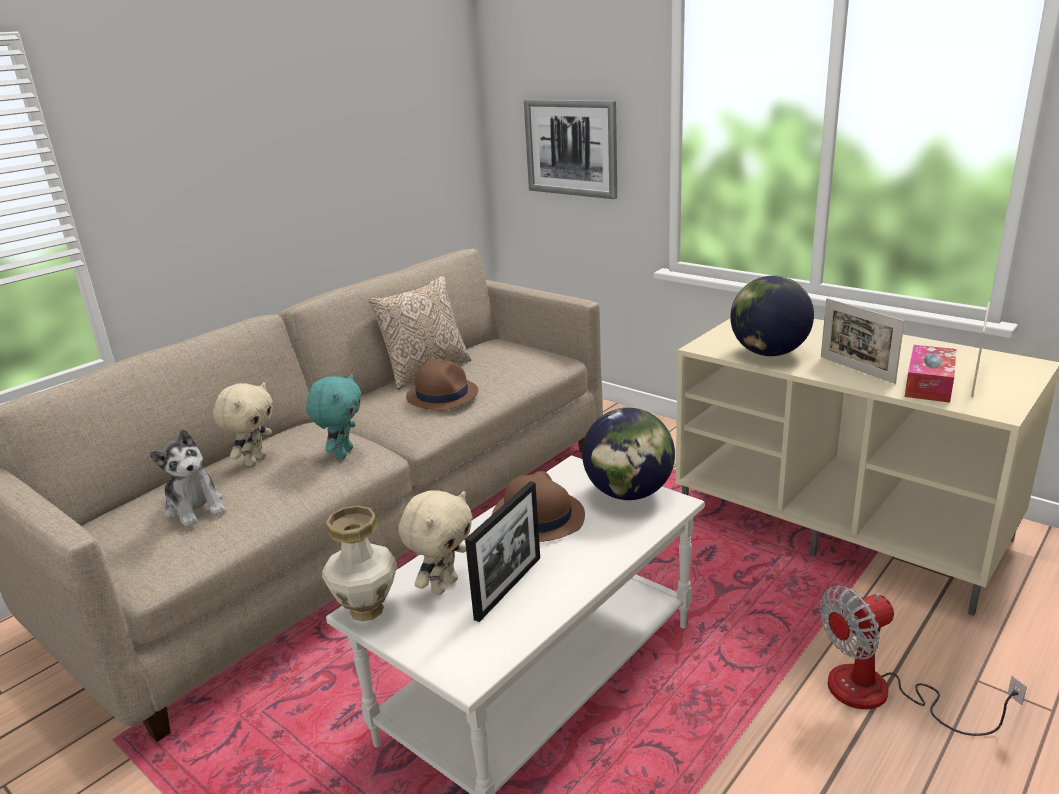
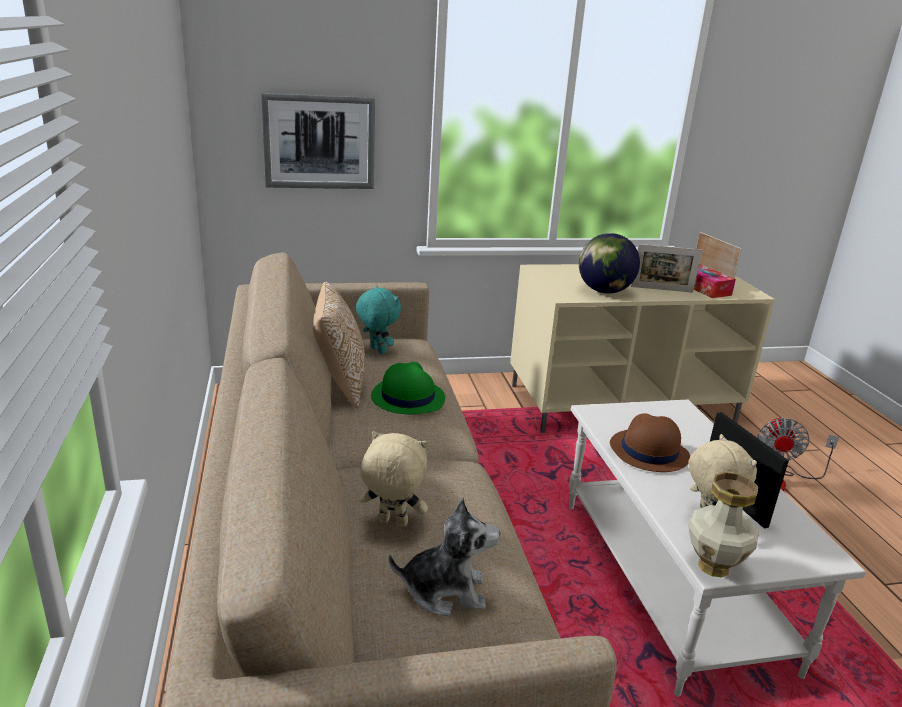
camera: 55 degrees left, 0 degrees up
(255, 460) = (392, 523): beige plush toy -> beige plush toy turned 45 degrees counterclockwise
(343, 453) = (451, 476): turquoise plush toy -> turquoise plush toy (377, 350)
(442, 394) = (407, 397): brown hat -> green hat
(628, 493) = (653, 413): globe -> none

